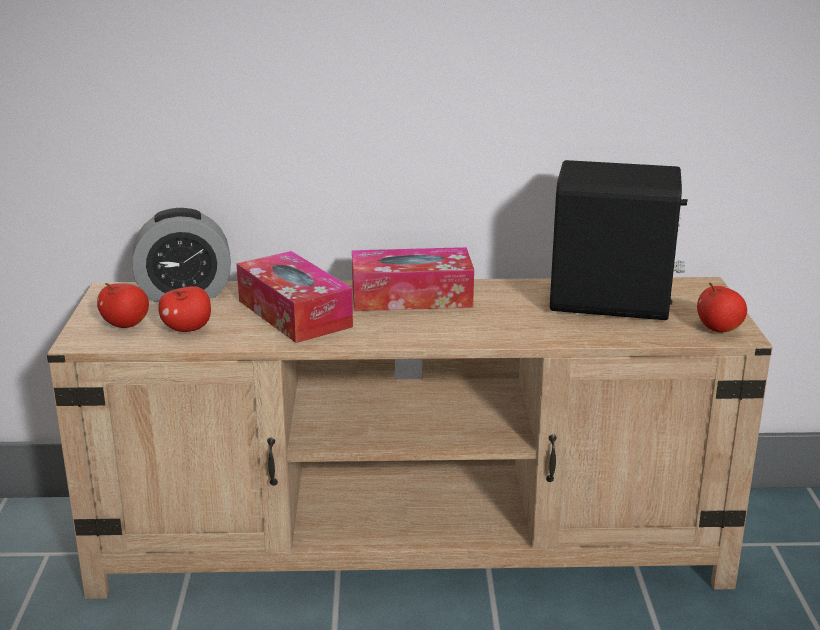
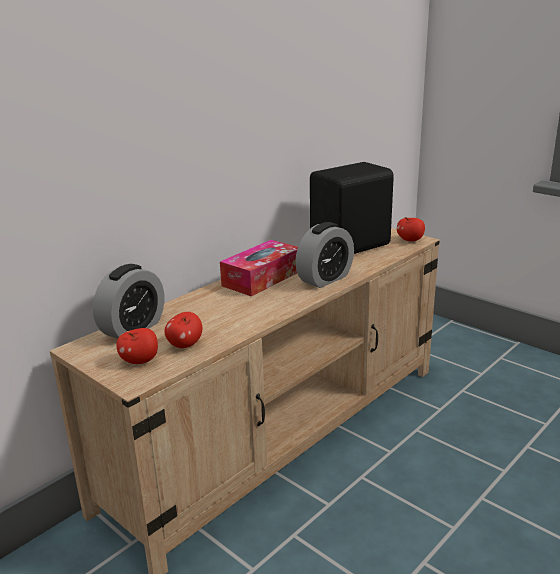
camera: 45 degrees left, 0 degrees up
(294, 313) = (224, 311): tissue box -> none
(477, 328) = (325, 279): none -> alarm clock

